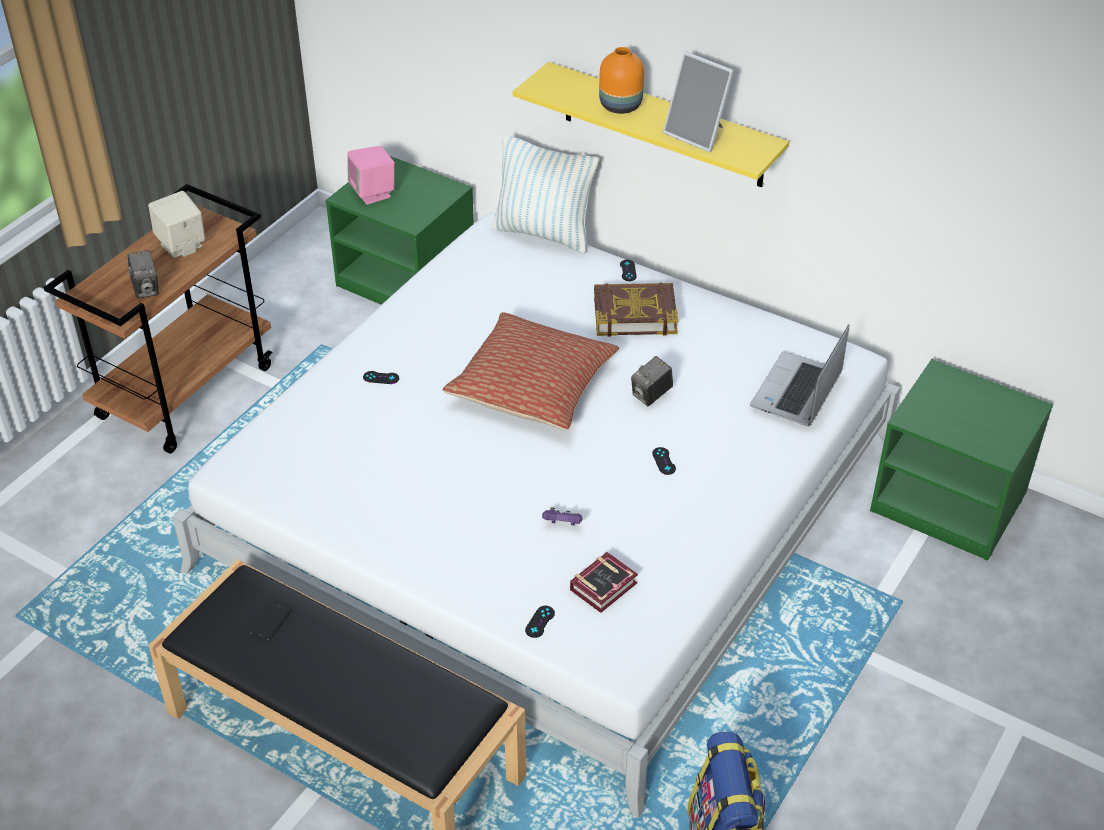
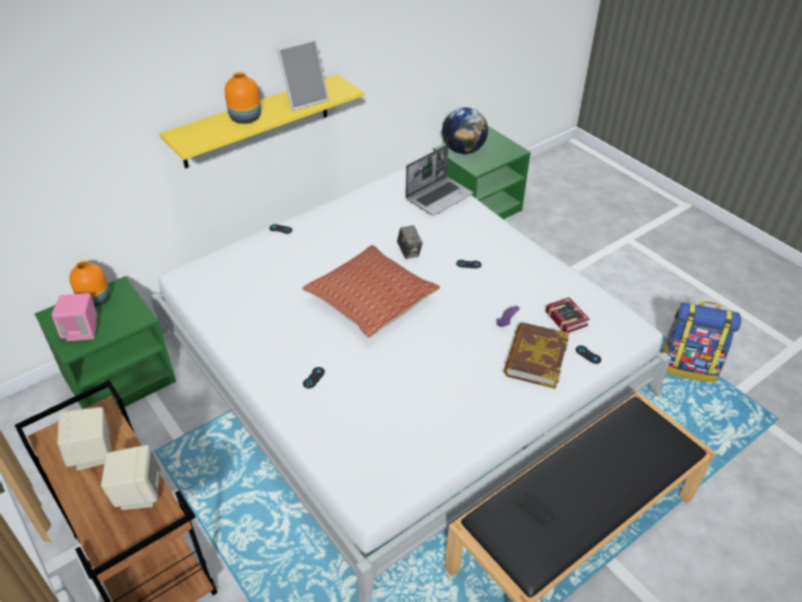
camera: 70 degrees left, 0 degrees up
(146, 289) = (138, 493): camera -> beige speaker
(423, 182) = (95, 300): none -> orange vase
(544, 233) = (210, 255): pillow -> none
(634, 314) = (328, 237): book -> book (535, 359)
(797, 392) = (439, 196): laptop -> laptop turned 90 degrees counterclockwise
(950, 392) = (463, 150): none -> globe

